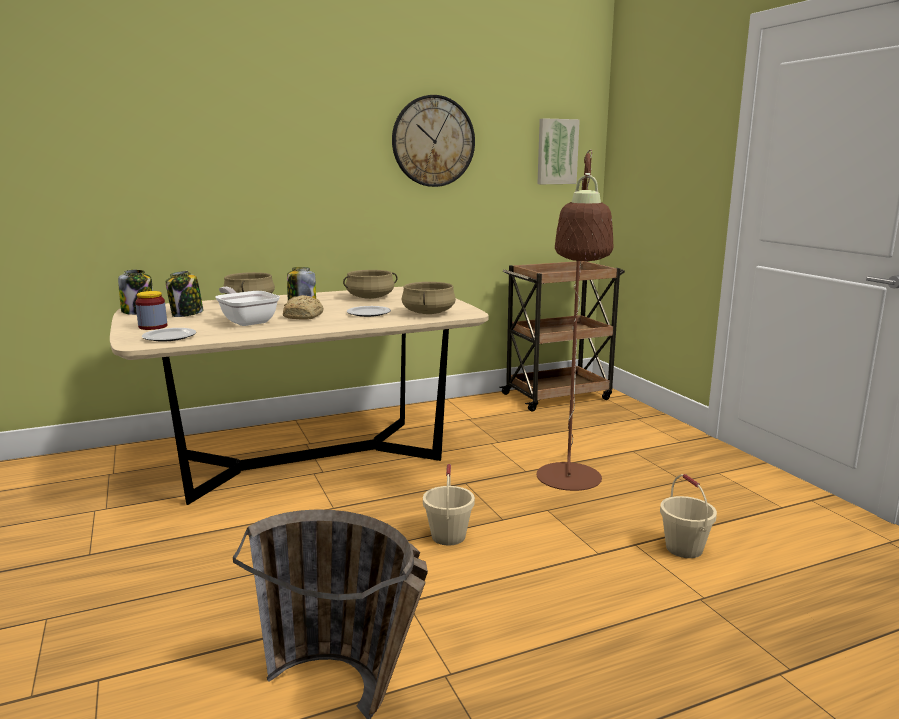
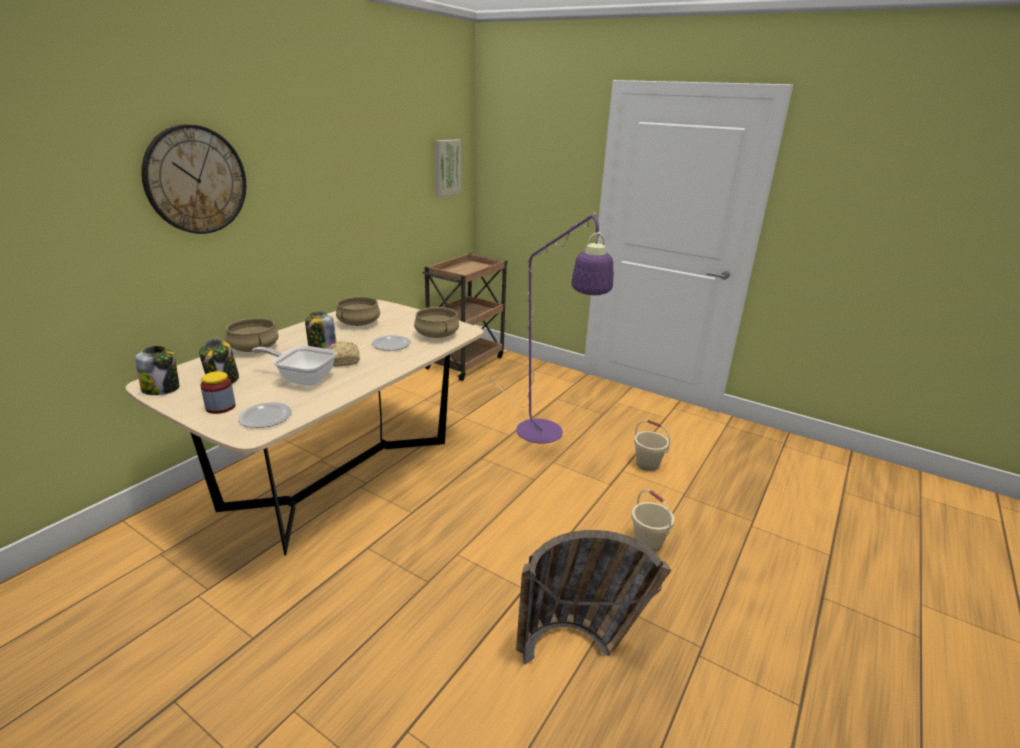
camera: 35 degrees left, 10 degrees up
(433, 141) = (365, 168): wall clock -> wall clock (196, 180)
(448, 536) = (515, 505): beige bucket -> beige bucket (647, 542)
(569, 484) = (545, 437): brown floor lamp -> purple floor lamp

